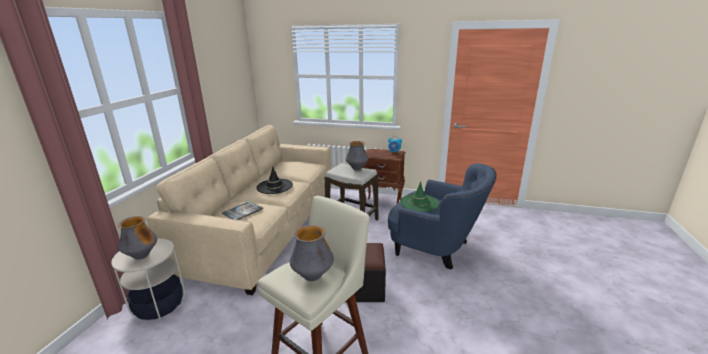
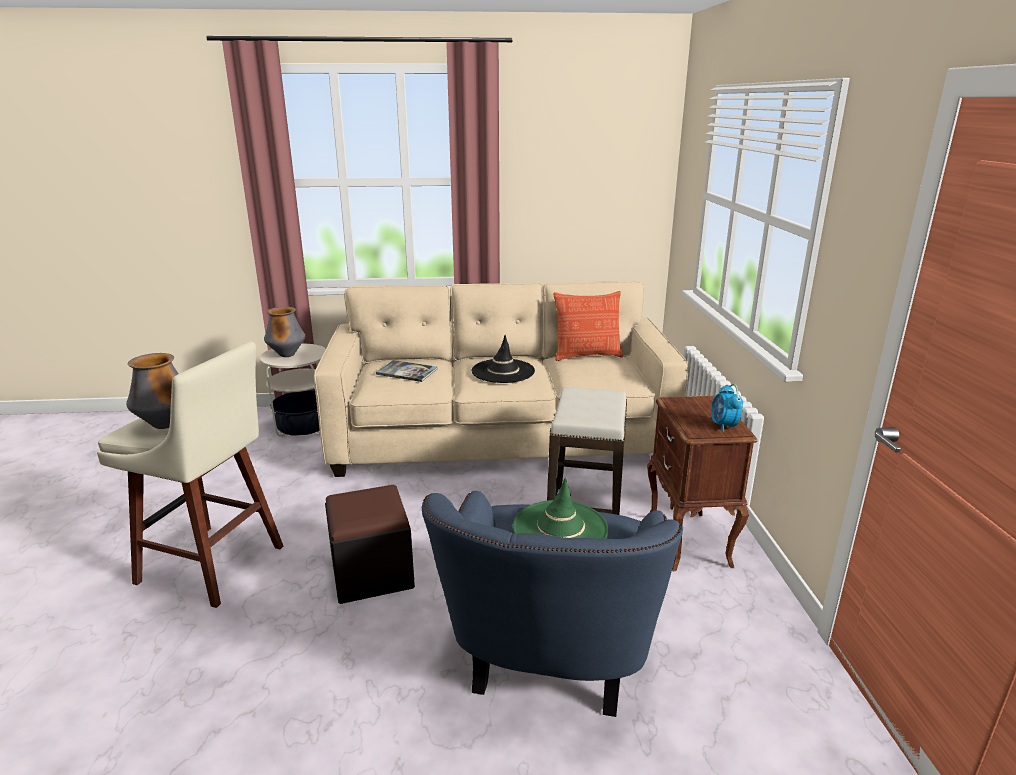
camera: 70 degrees right, 0 degrees up
(277, 167) = (587, 356): none -> orange pillow
(357, 169) = (606, 409): vase -> none

